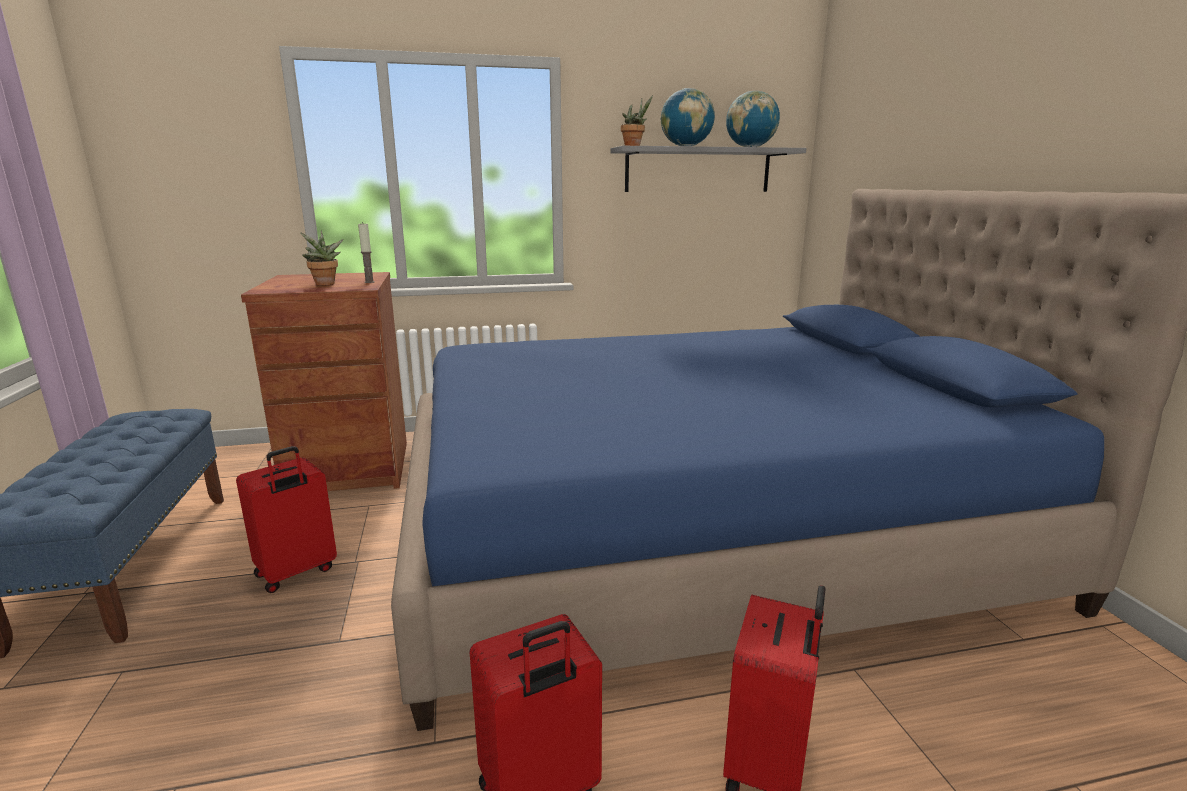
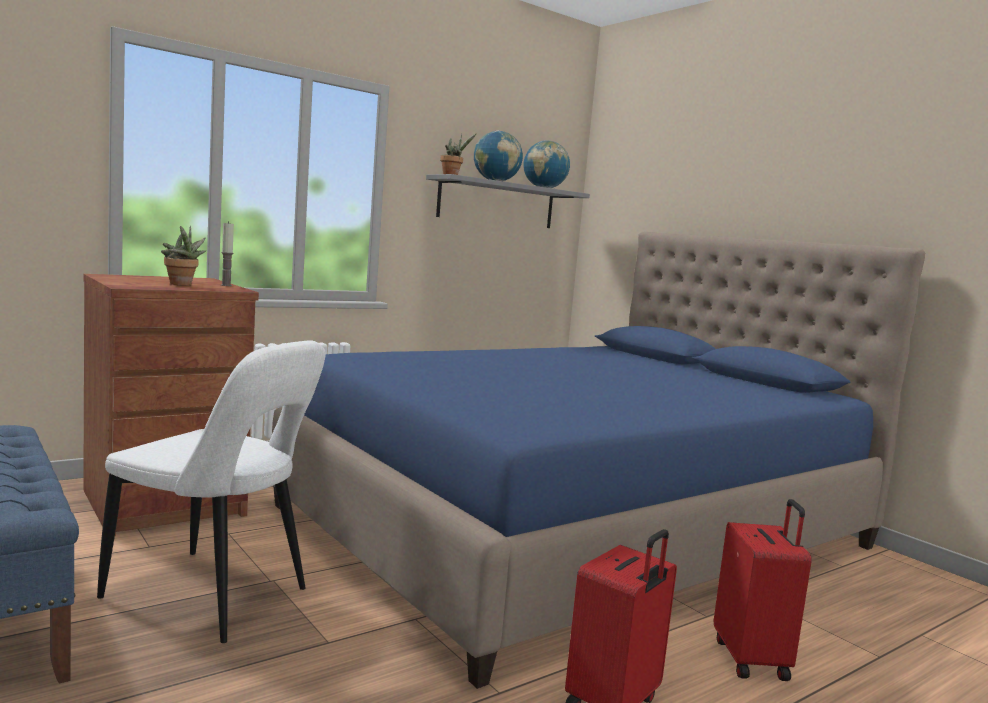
camera: 25 degrees left, 10 degrees down
(296, 572) = (213, 597): red suitcase -> white chair

